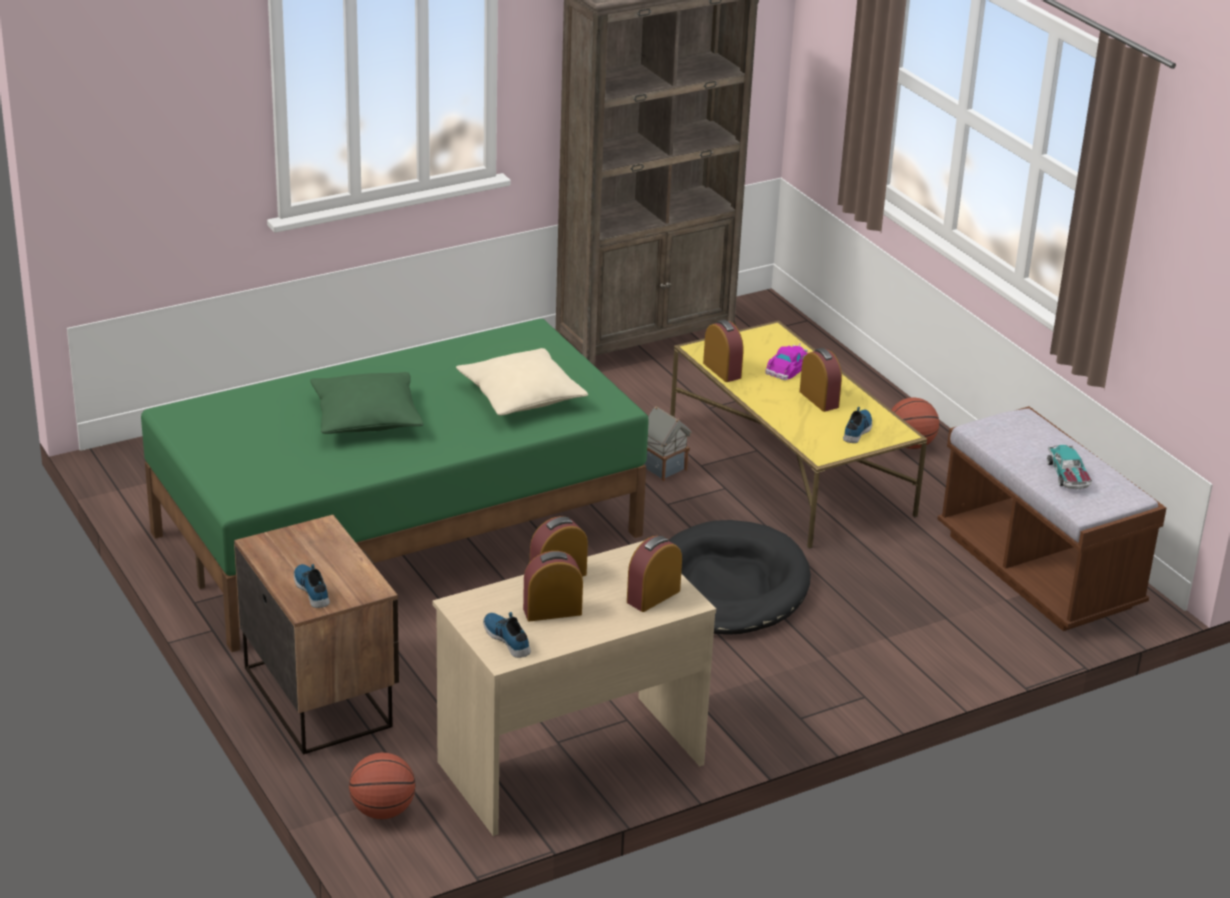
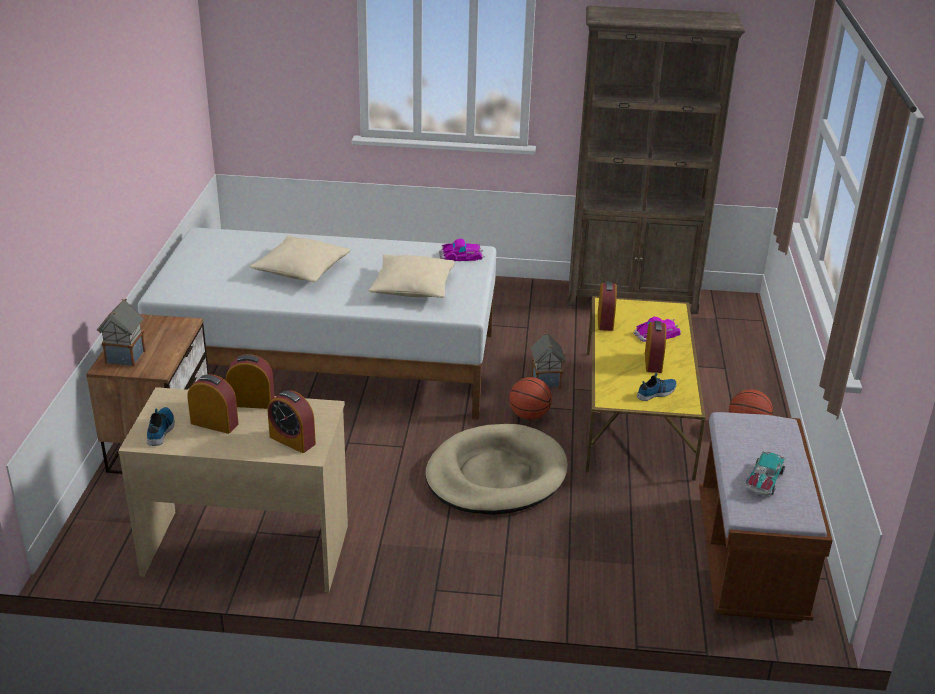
camera: 35 degrees right, 0 degrees up
(313, 589) = (125, 357): shoe -> toy house
(366, 418) = (301, 270): green pillow -> beige pillow
(382, 811) = (101, 528): basketball -> basketball (529, 416)
(395, 533) = (328, 361): green bed -> white bed
(523, 341) = (461, 256): none -> toy car
(653, 596) = (292, 440): alarm clock -> alarm clock turned 135 degrees counterclockwise
(727, 586) = (495, 475): black dog bed -> beige dog bed

